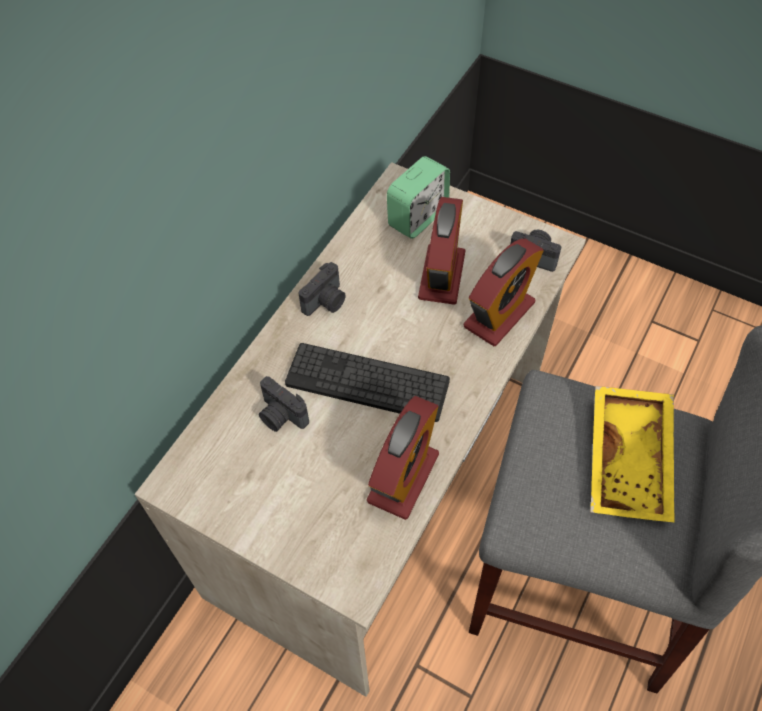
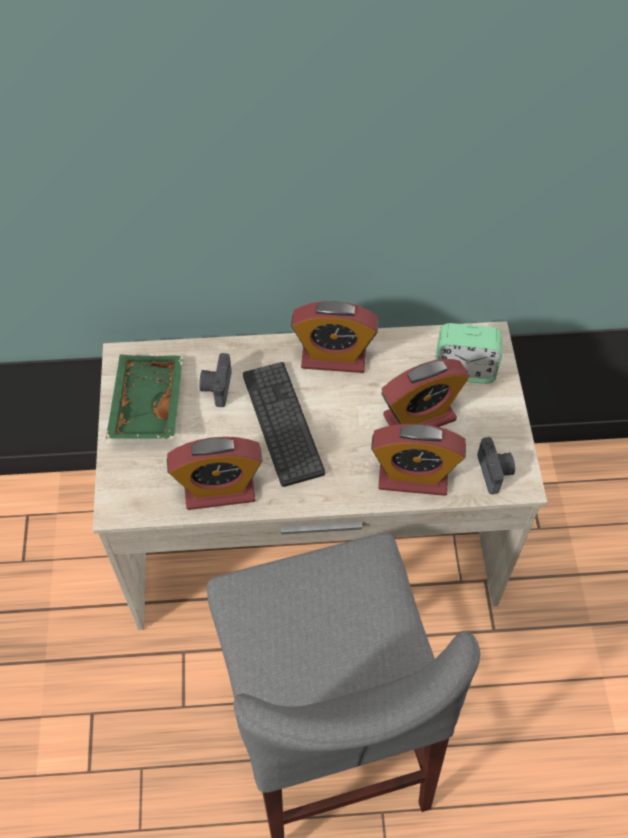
camera: 55 degrees right, 0 degrees up
(249, 493) = (145, 404): none -> green tray
(326, 302) = (333, 357): camera -> alarm clock
(631, 461) = (348, 643): yellow tray -> none

